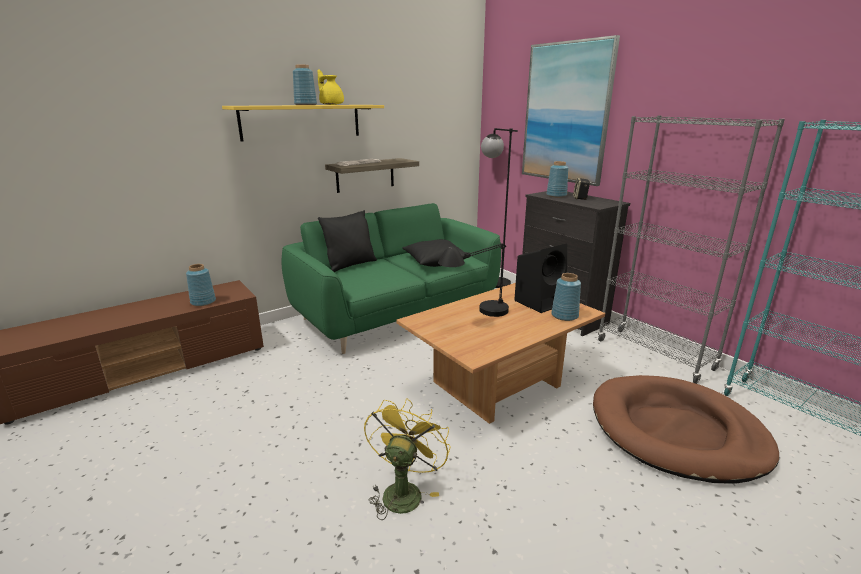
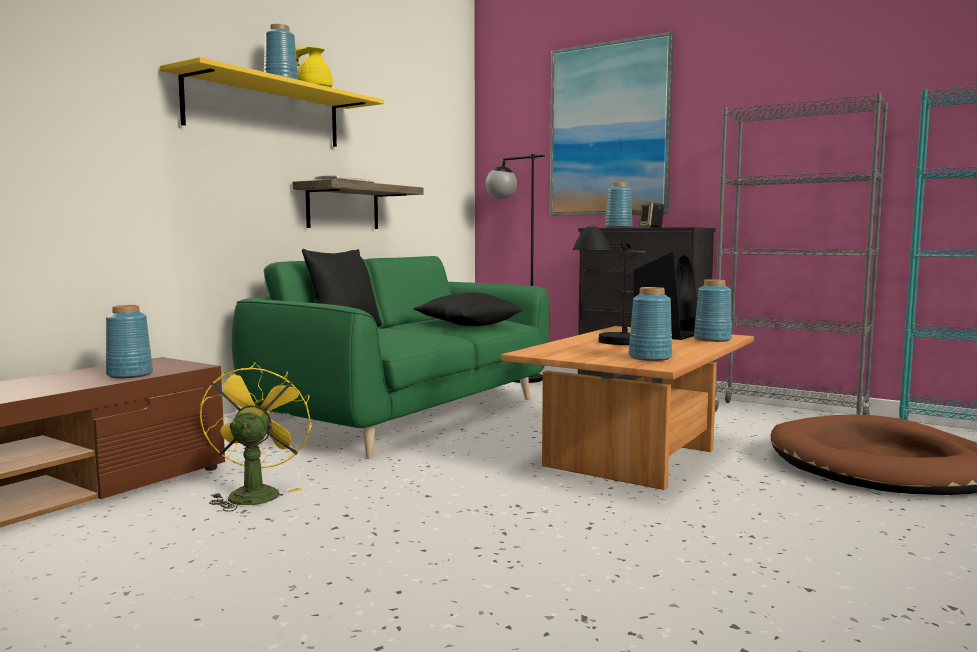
camera: 20 degrees left, 15 degrees down
(403, 490) = (623, 562): yellow fan -> yellow fan (255, 493)
(483, 342) = (650, 357): none -> blue vase

